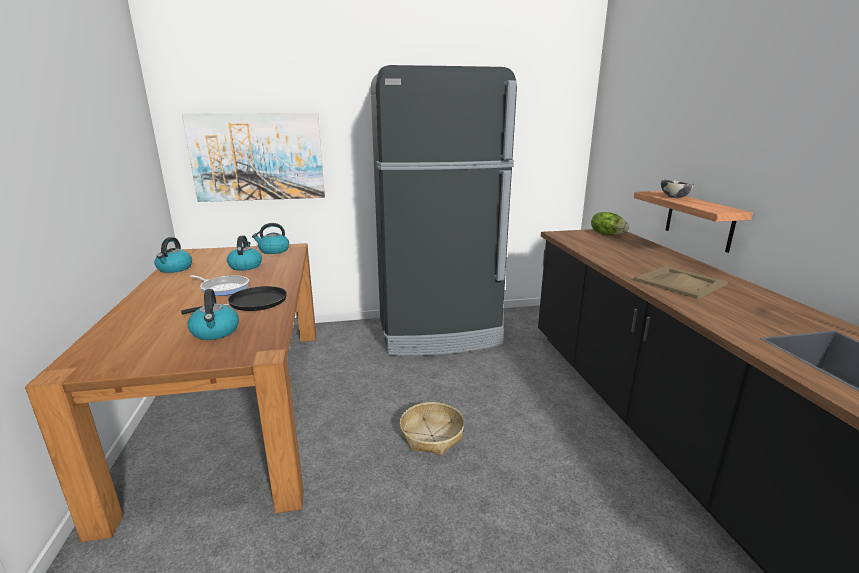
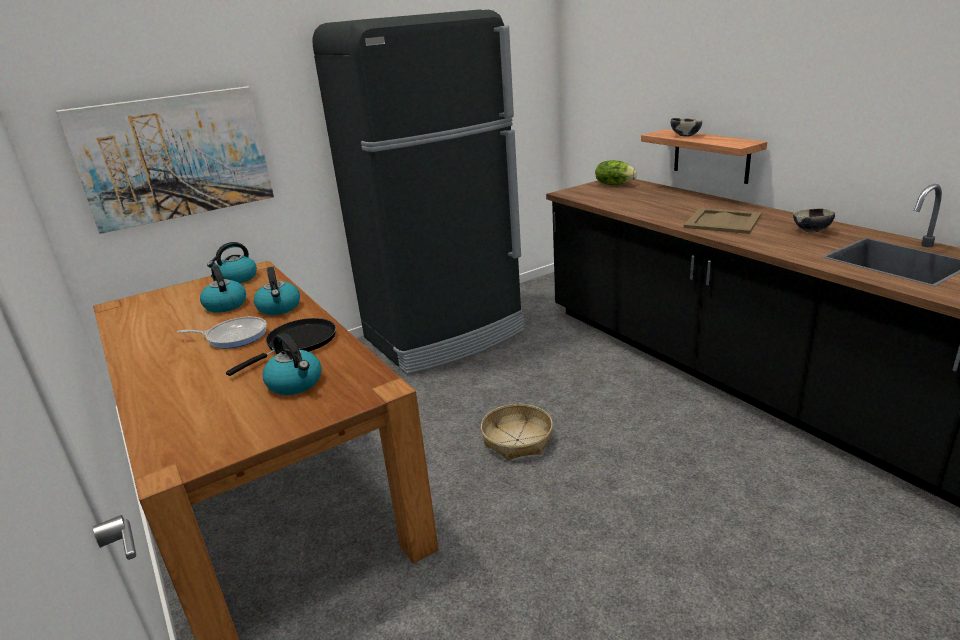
camera: 20 degrees left, 5 degrees up
(174, 269) = (128, 330): kettle -> kettle (279, 308)
(771, 310) = (811, 231): none -> bowl

